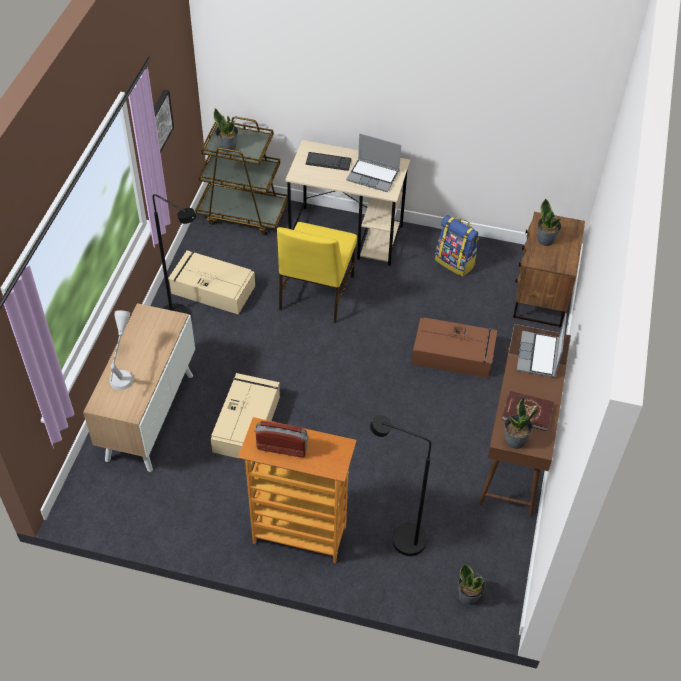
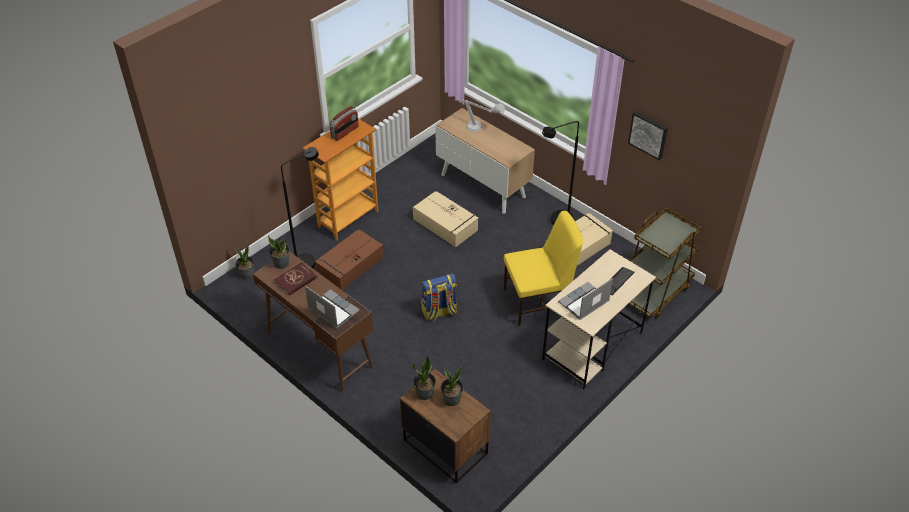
camera: 120 degrees right, 5 degrees down
(228, 147) = (665, 227): potted plant -> potted plant (425, 393)
(315, 293) = (539, 302): yellow chair -> yellow chair turned 120 degrees clockwise
(454, 354) = (425, 356): brown storage box -> brown storage box (350, 266)
(455, 262) = (519, 405): backpack -> backpack (439, 312)

